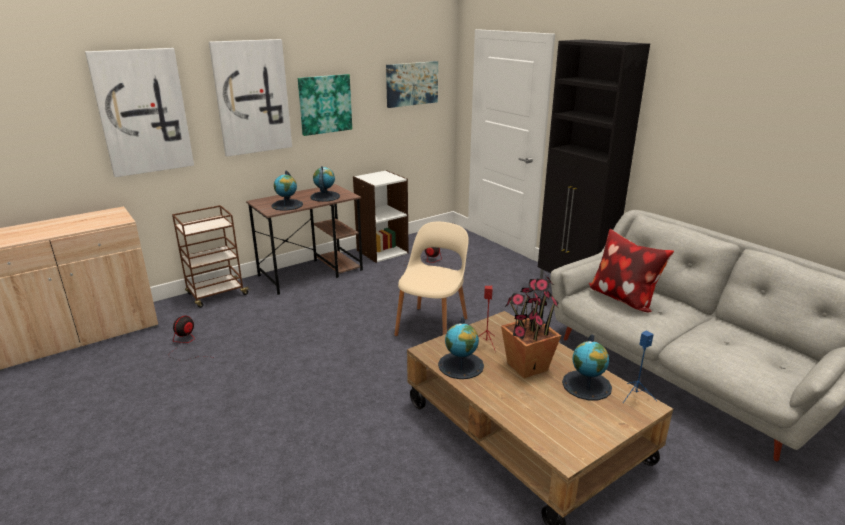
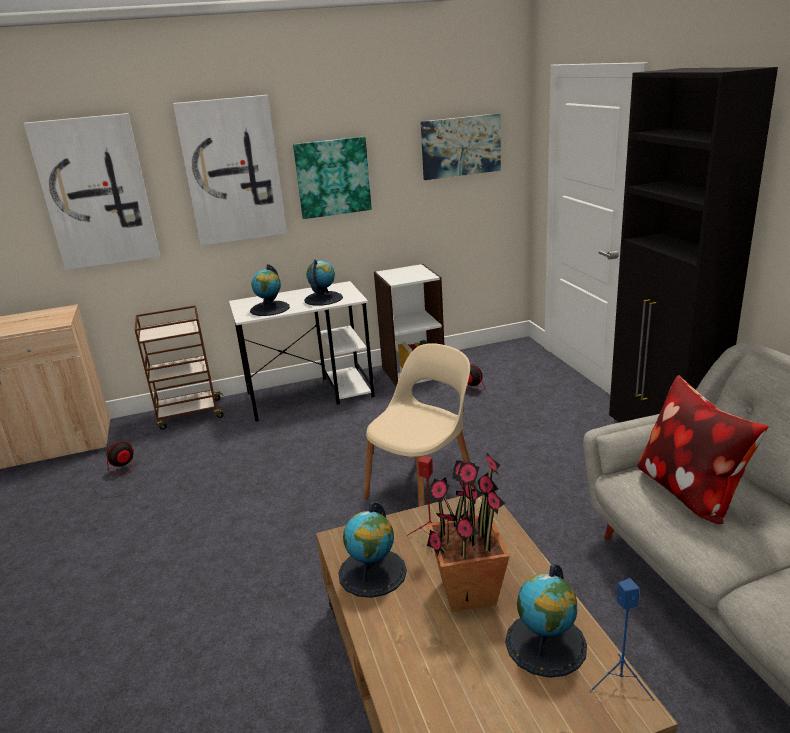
camera: 20 degrees right, 0 degrees up
(311, 272) = (311, 395): brown desk -> white desk

